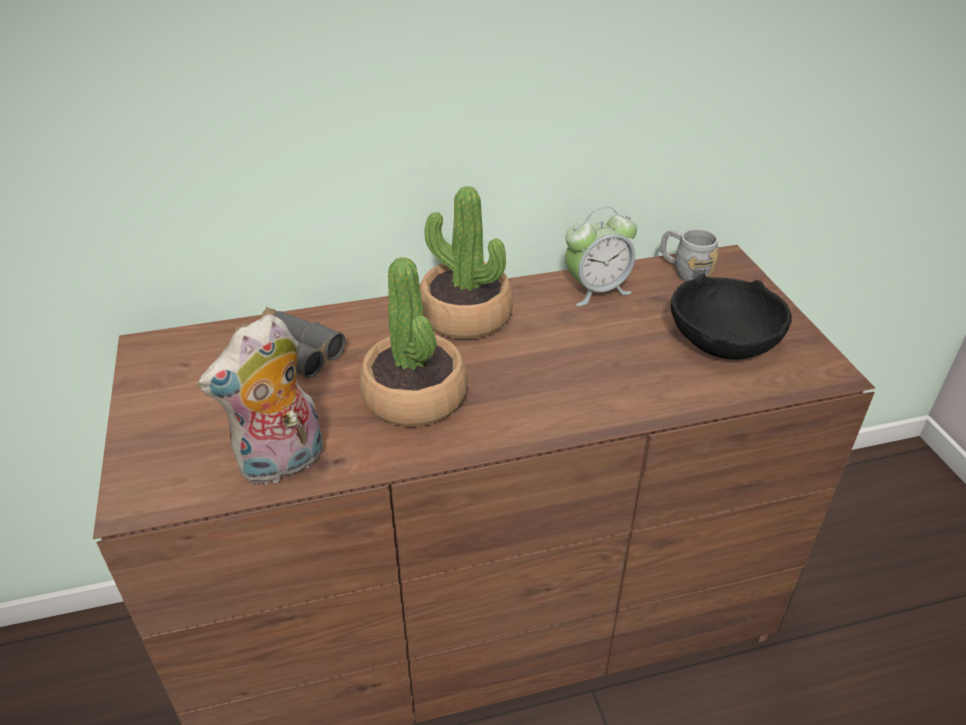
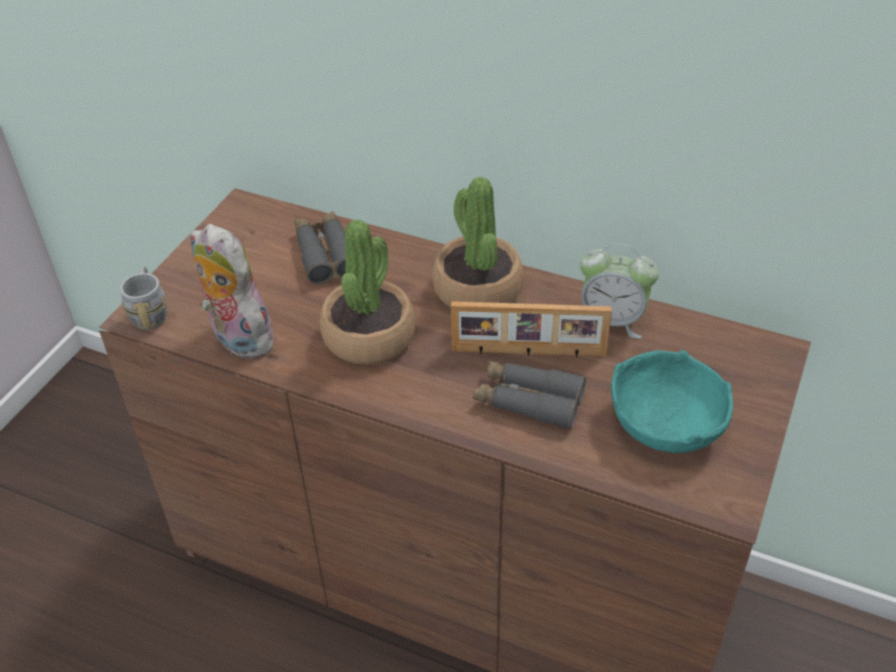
camera: 40 degrees right, 5 degrees up
(282, 464) = (237, 339): plush toy -> plush toy turned 45 degrees clockwise
(565, 342) = (528, 353): none -> picture frame
(609, 377) = (528, 401): none -> grey binoculars
(684, 271) = (718, 342): grey mug -> grey mug (150, 312)
(724, 342) = (666, 425): black bowl -> turquoise bowl

